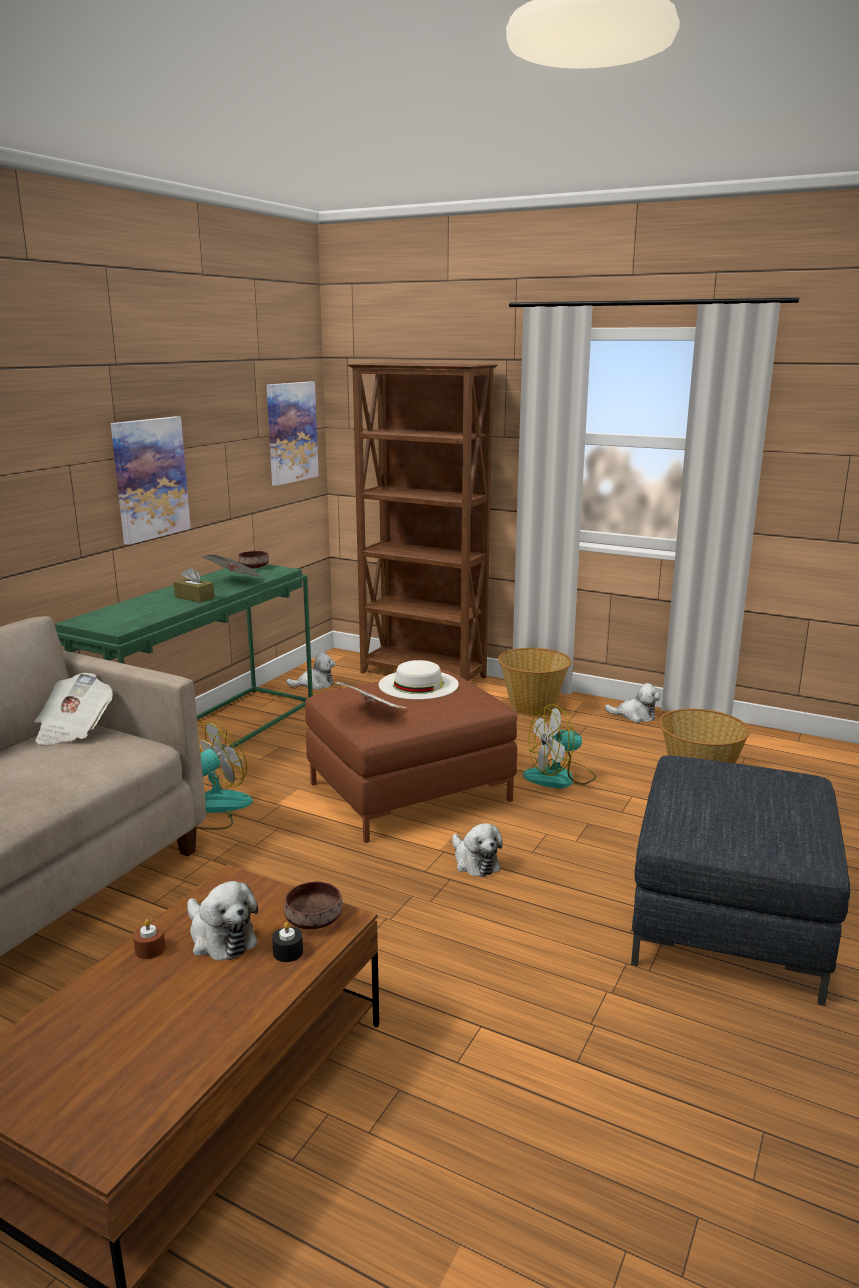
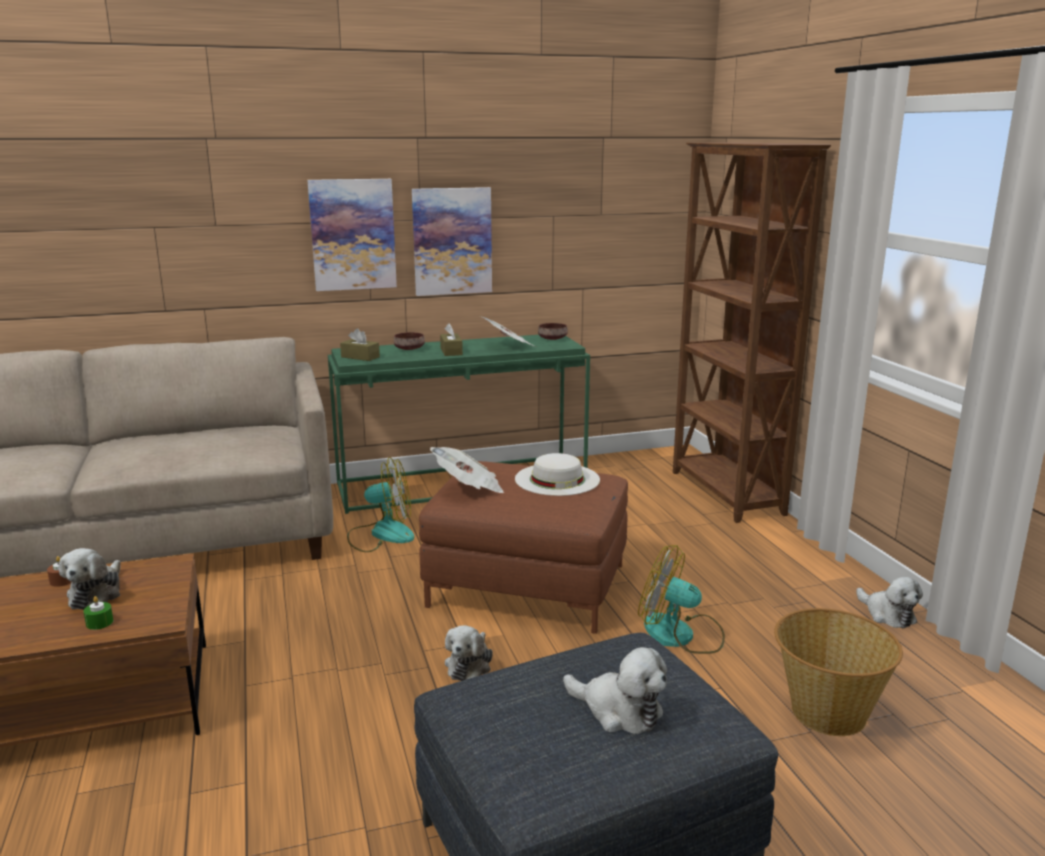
camera: 45 degrees right, 0 degrees up
(72, 729) = (263, 428): newspaper -> none
(116, 623) = (360, 357): none -> brown tissue box
(288, 952) = (99, 622): black candle -> green candle
(291, 432) = (648, 213): picture -> picture (353, 234)
(312, 919) = (151, 611): brown bowl -> brown bowl (409, 349)
(314, 684) = (616, 470): plush toy -> plush toy (618, 710)
(532, 707) = (781, 561): basket -> none

